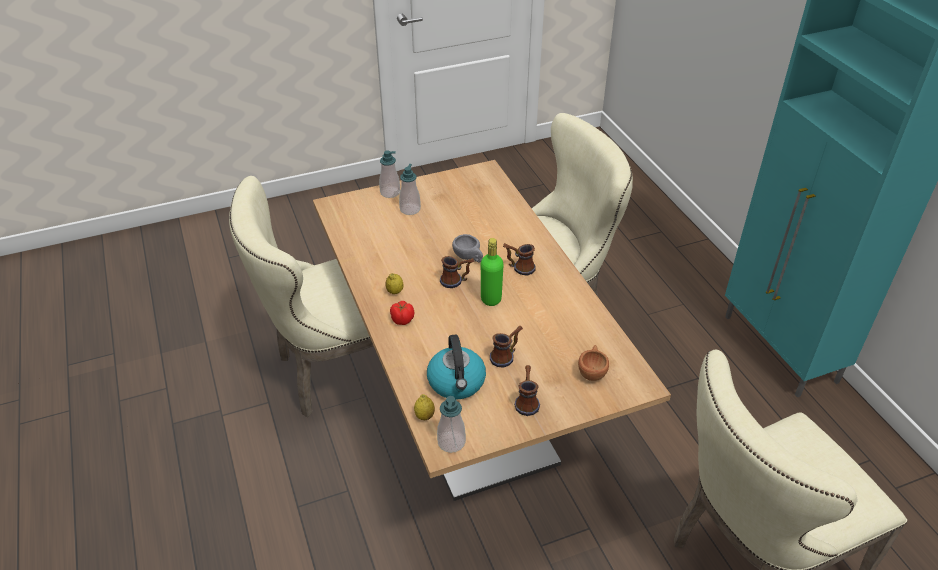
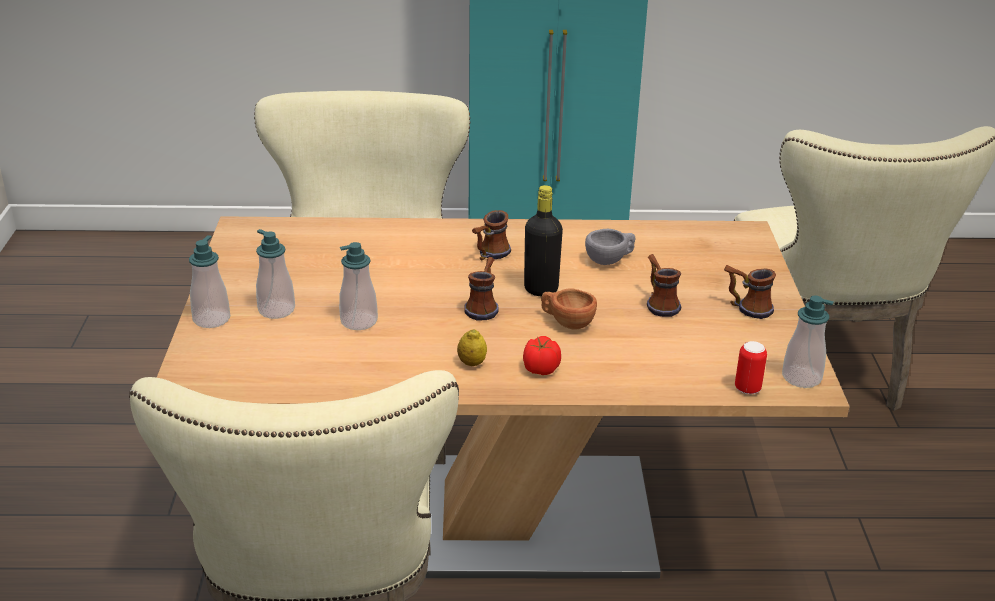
camera: 70 degrees left, 10 degrees down
(414, 240) = (359, 321): none -> soap dispenser
(424, 416) = (747, 389): lemon -> can
(457, 382) = (693, 350): kettle -> none
(469, 257) = (439, 286): grey cup -> grey cup (610, 260)
(491, 299) = (541, 289): green bottle -> black bottle
(592, 371) = (712, 254): brown cup -> brown cup (566, 322)

